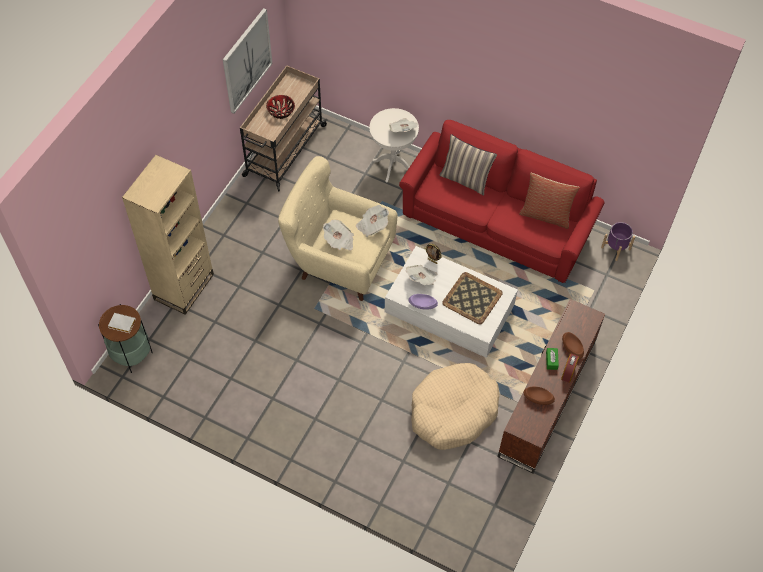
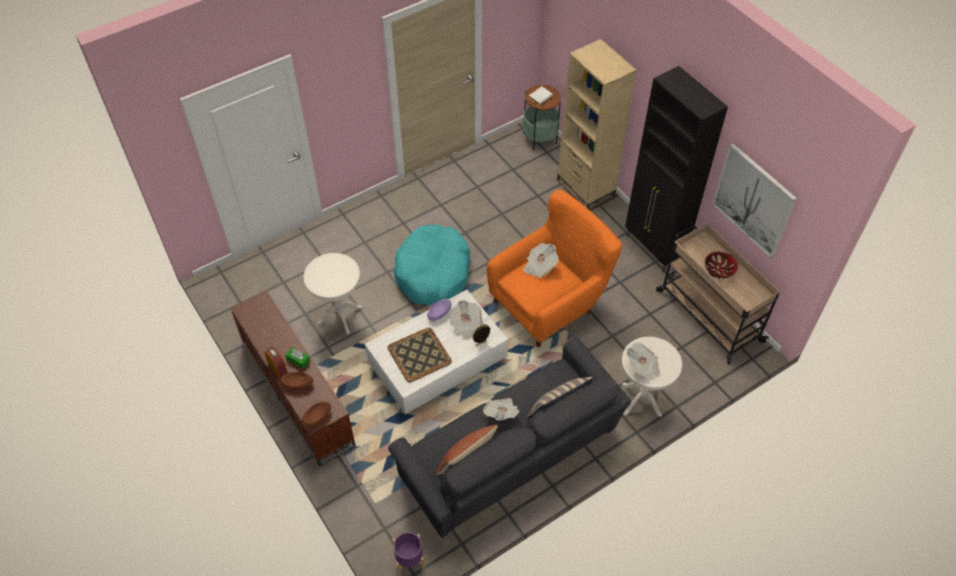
camera: 120 degrees right, 5 degrees down
(233, 209) = (653, 249): none -> black cabinet
(339, 260) = (548, 304): beige armchair -> orange armchair
(360, 362) = (433, 273): none -> turquoise dog bed
(372, 226) = (541, 298): newspaper -> newspaper (501, 413)
(453, 411) = (340, 315): beige dog bed -> white side table
(497, 223) = (512, 459): red sofa -> grey sofa
(538, 398) = (273, 329): brown bowl -> brown bowl (317, 417)

